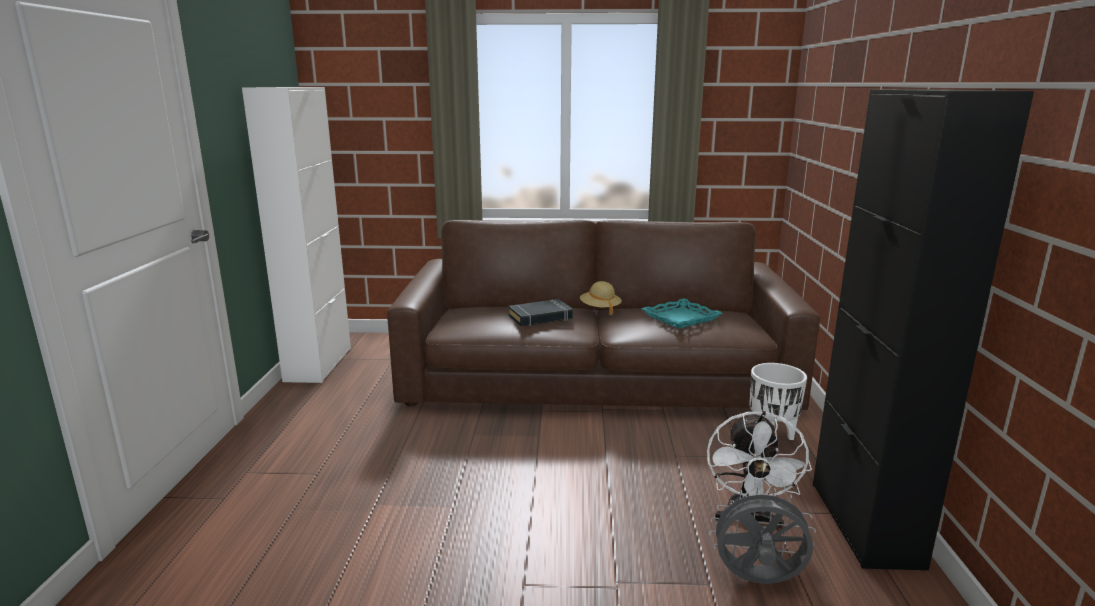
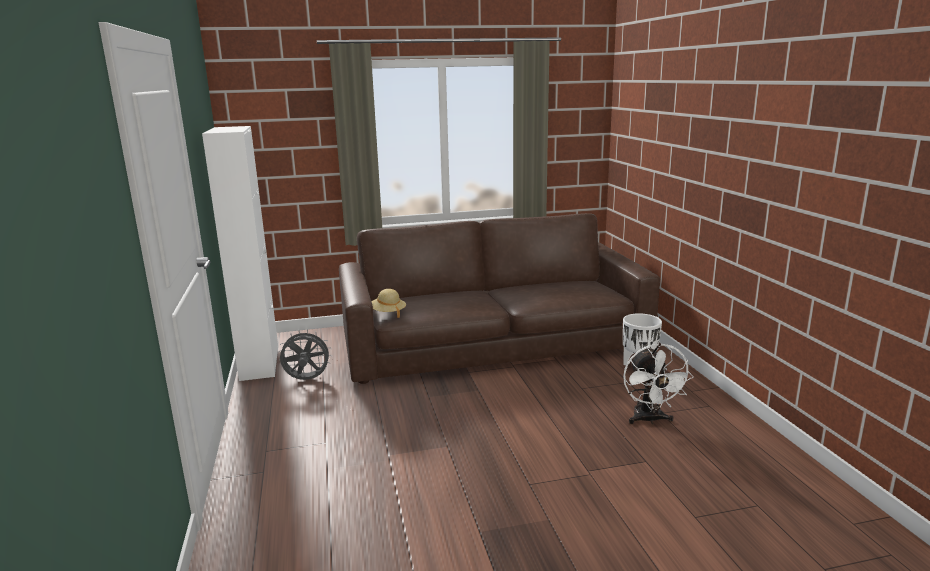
camera: 15 degrees left, 0 degrees up
(540, 317) = (457, 300): black book -> none
(600, 309) = (493, 289): beige hat -> beige hat (388, 313)
(681, 318) = (560, 289): turquoise tray -> none
(757, 581) = (673, 454): grey fan -> grey fan (307, 380)
(864, 523) = (720, 410): black cabinet -> none

